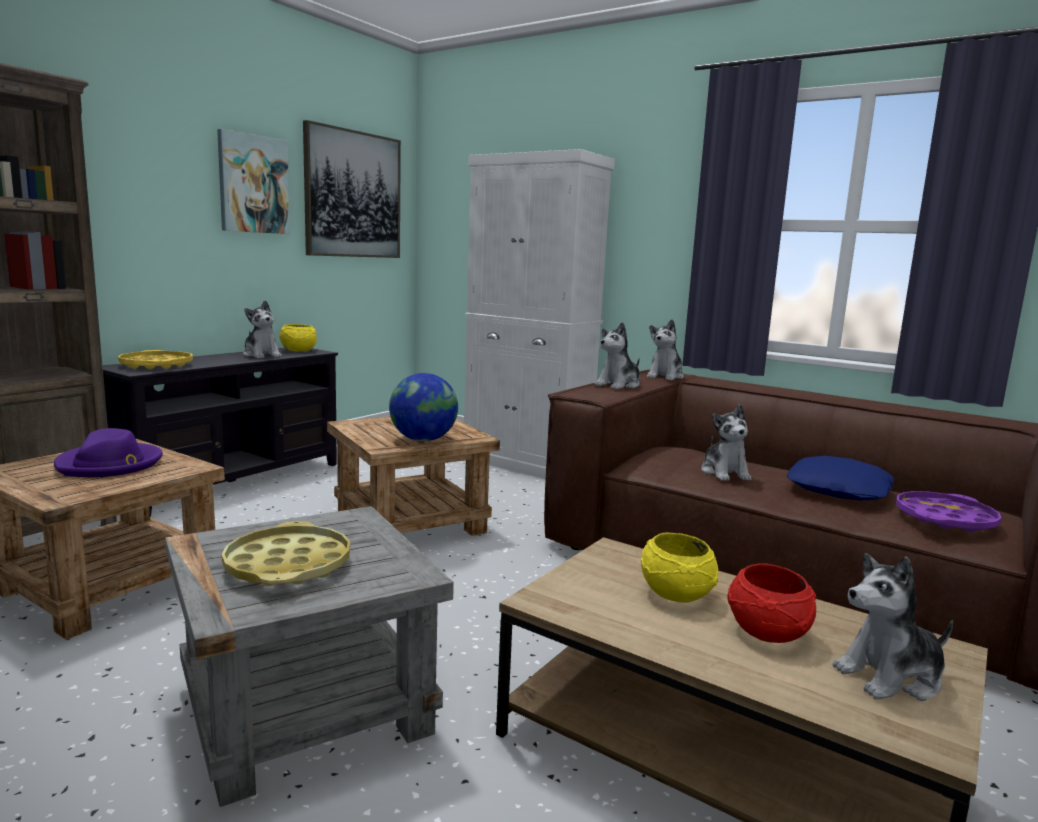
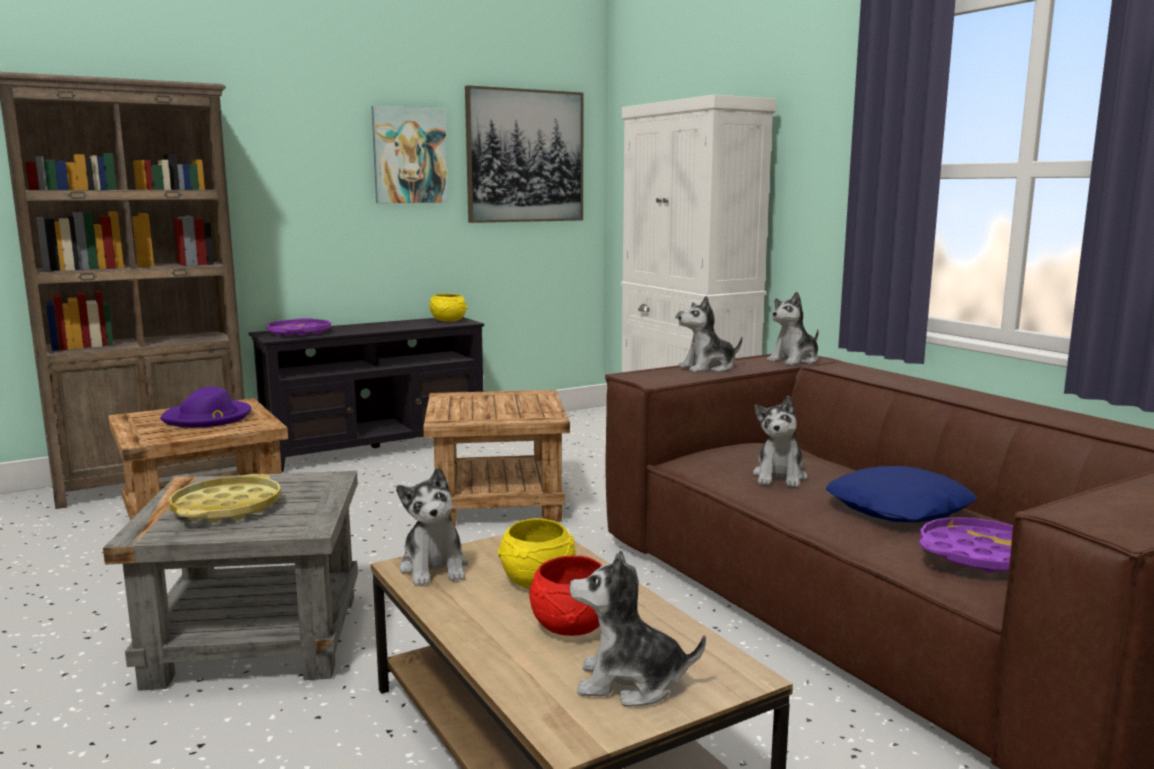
camera: 25 degrees right, 0 degrees up
(156, 365) = (299, 333): yellow tray -> purple tray
(262, 355) = (406, 325): plush toy -> plush toy (434, 568)
(423, 440) = (491, 416): globe -> none

